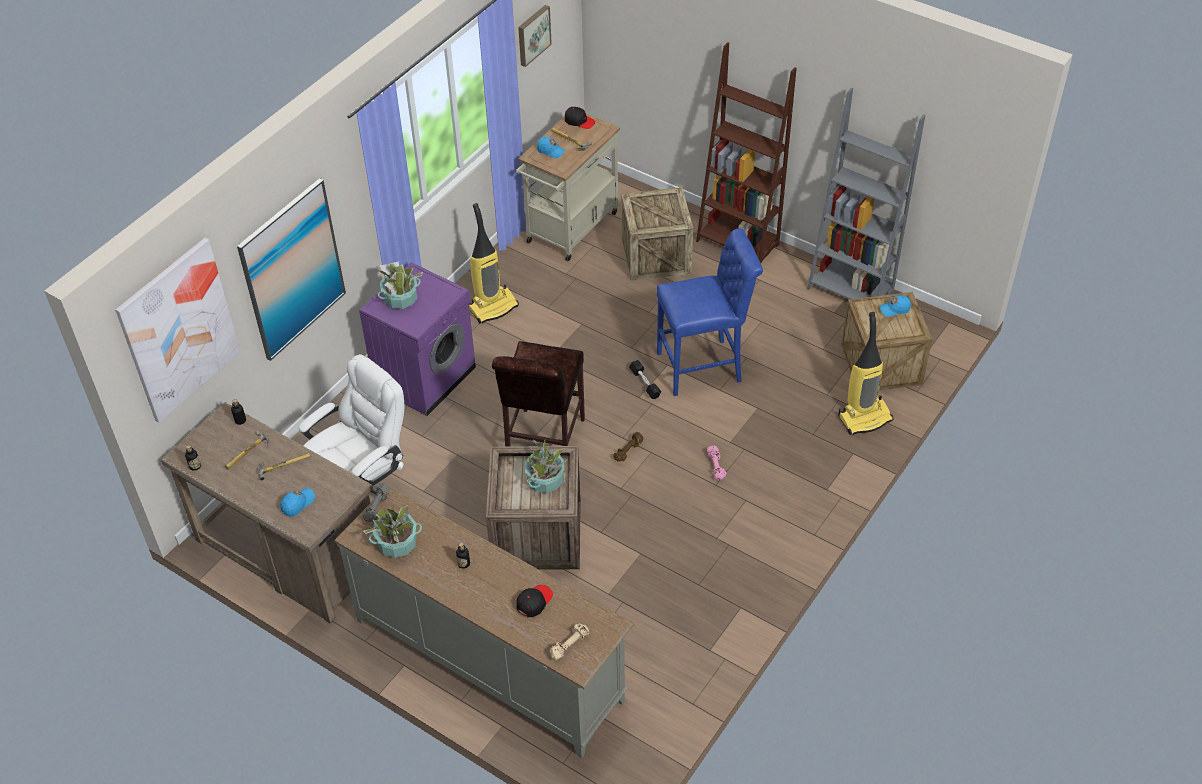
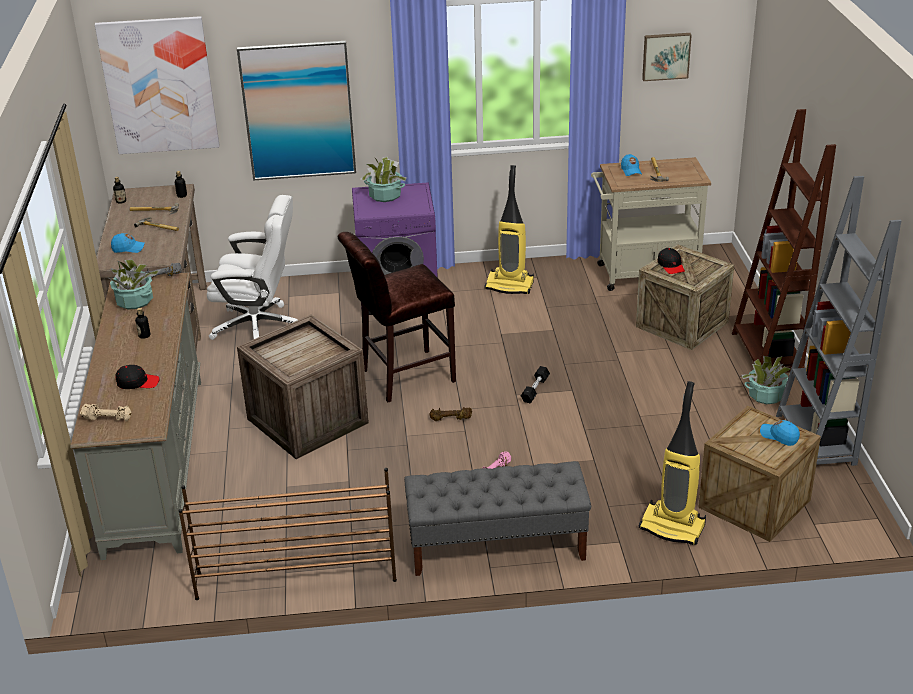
camera: 50 degrees right, 15 degrees down
(545, 480) = (309, 355): potted plant -> potted plant (766, 395)
(579, 121) = (685, 165): black cap -> black cap (671, 265)
(704, 367) = (598, 409): blue stool -> none
(720, 647) = (295, 577): none -> brown shoe rack
(796, 518) = (496, 547): none -> grey bench

